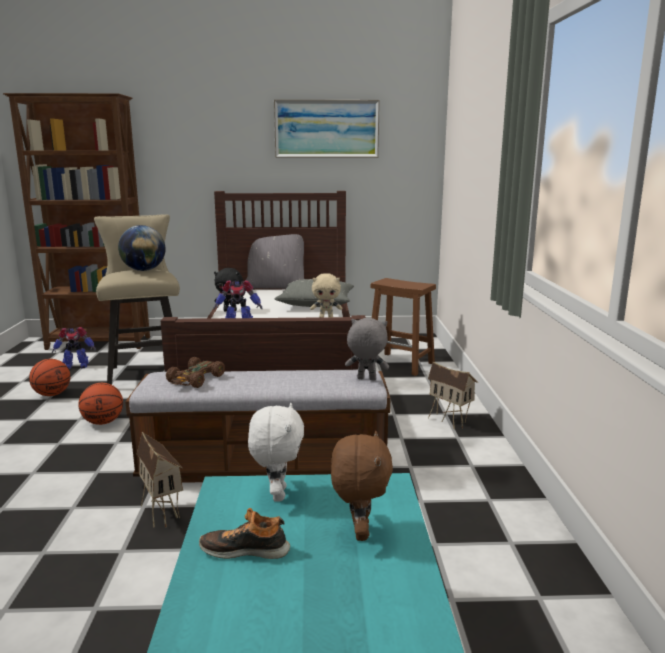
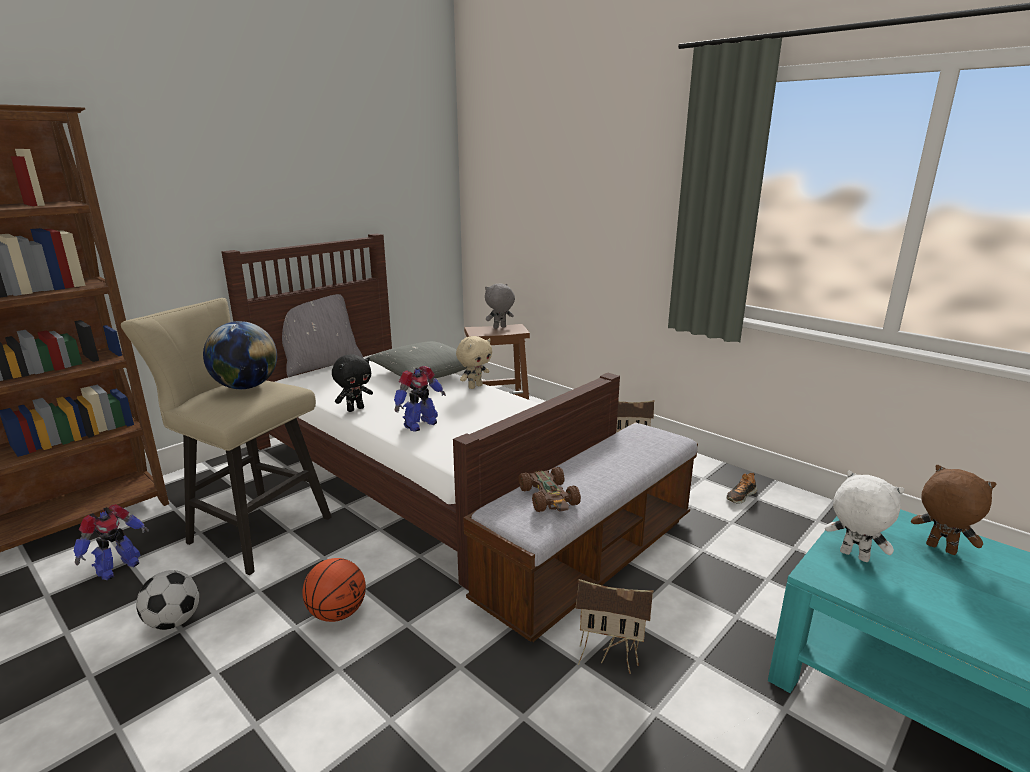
camera: 45 degrees left, 5 degrees up
(52, 394) = (173, 621): basketball -> football
(245, 550) = (944, 606): shoe -> shoe (740, 496)
(326, 129) = (348, 159): picture -> none
(366, 379) = (661, 434): grey plush toy -> grey plush toy (499, 327)

